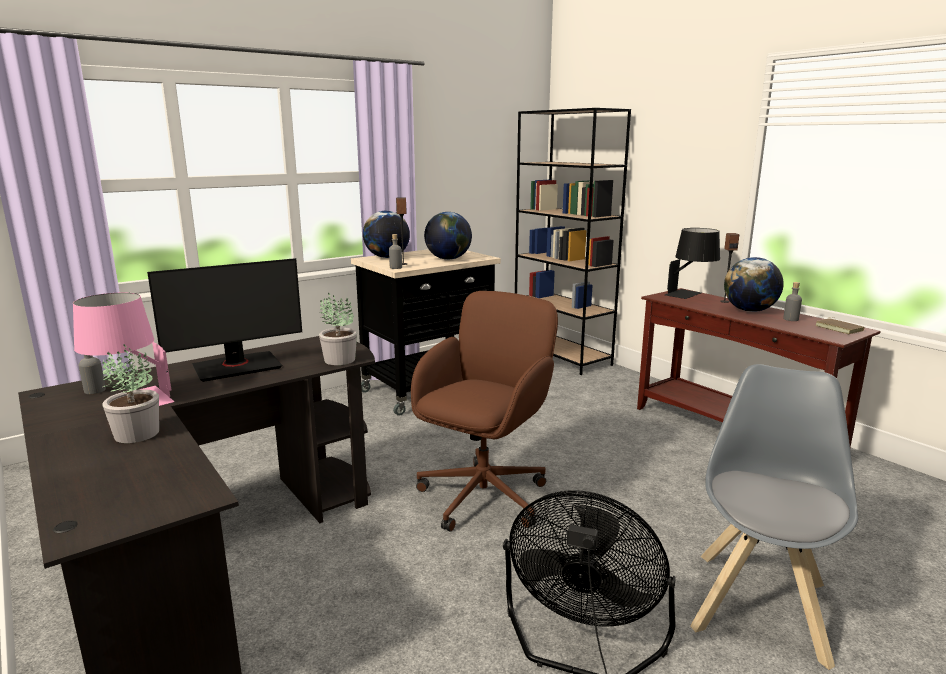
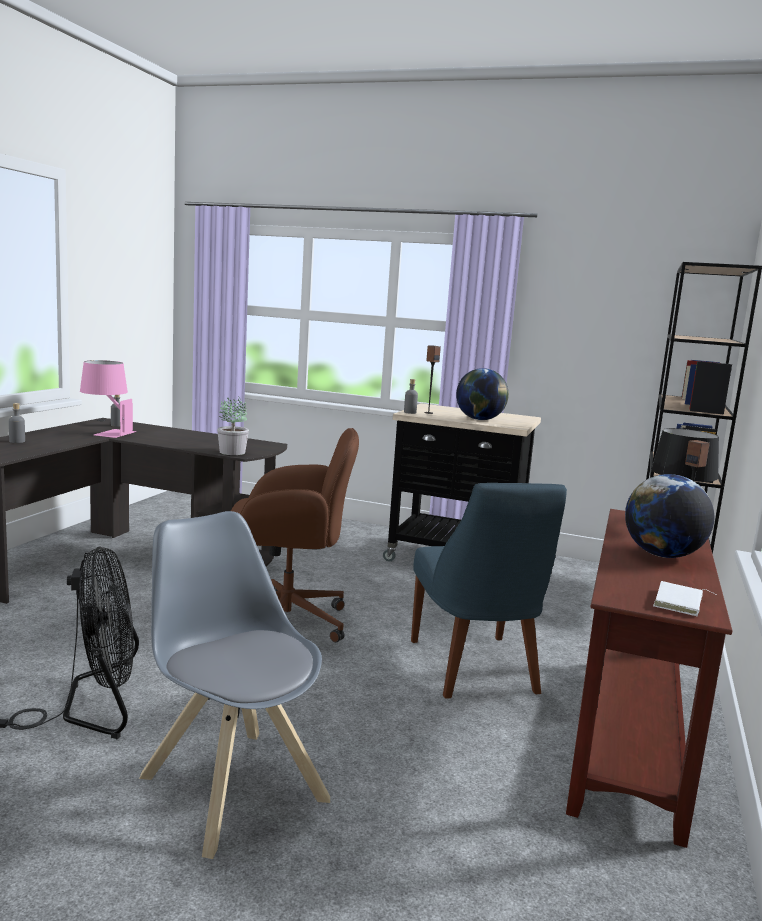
camera: 55 degrees right, 5 degrees down
(136, 433) = (63, 440): potted plant -> none
(237, 366) = (188, 438): monitor -> none
(387, 257) = (444, 408): globe -> none
(623, 447) = (475, 669): none -> blue chair
(760, 602) = (231, 785): grey chair -> grey chair turned 120 degrees counterclockwise
(790, 319) = (667, 576): grey bottle -> grey bottle (17, 441)
(840, 328) = (680, 603): brown book -> white book

